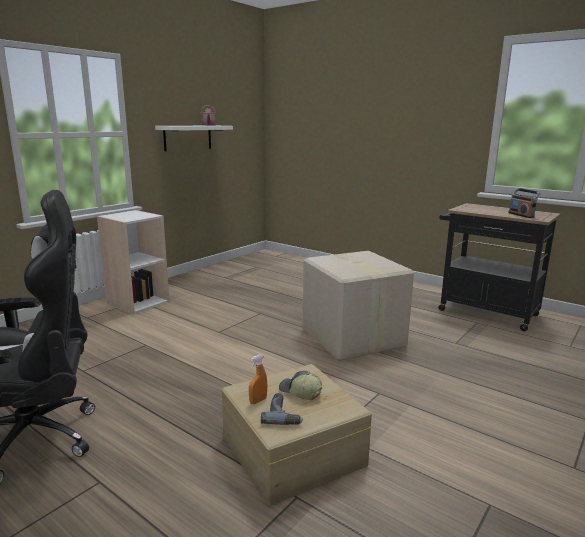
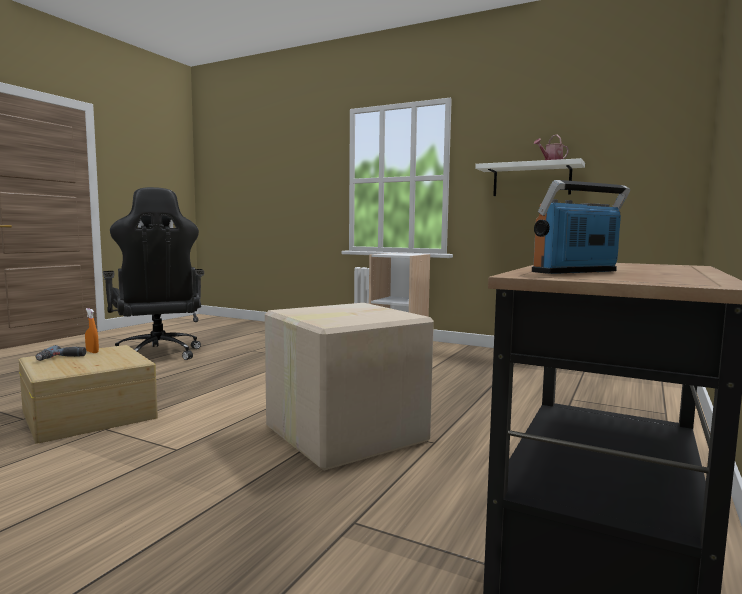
camera: 80 degrees right, 10 degrees down
(300, 392) = (95, 360): cap -> none

